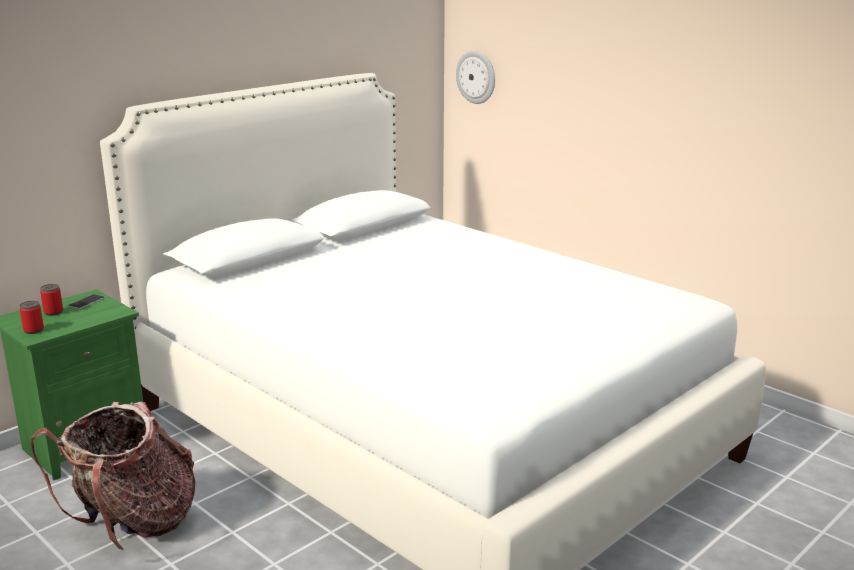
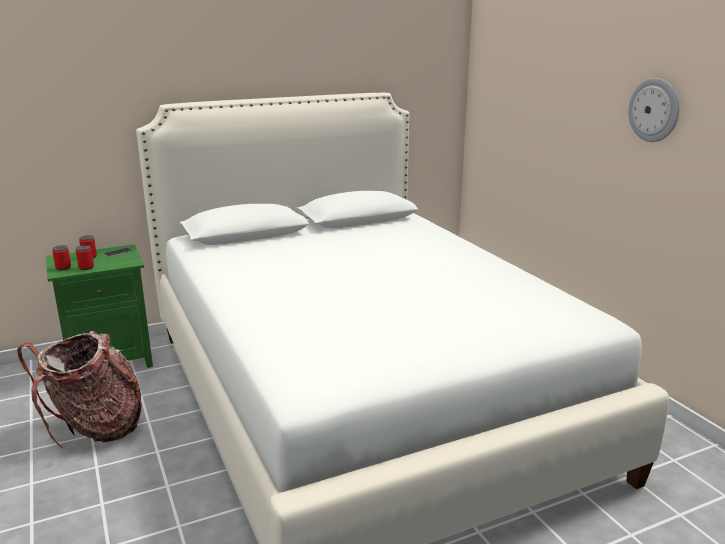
camera: 20 degrees right, 0 degrees up
(65, 326) = (86, 267): none -> can
(476, 77) = (487, 102): wall clock -> wall clock (654, 110)

